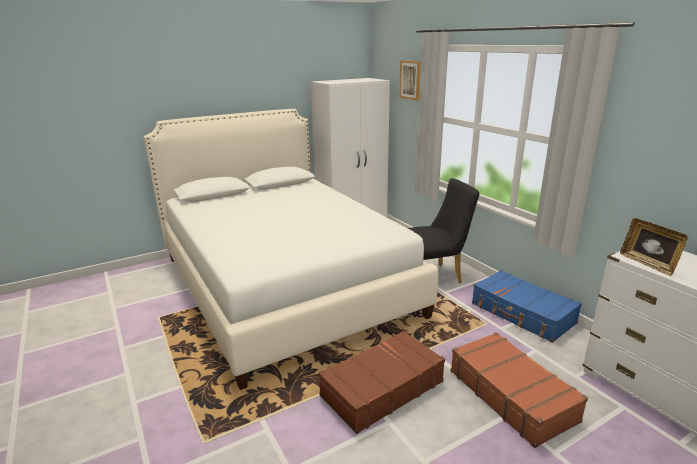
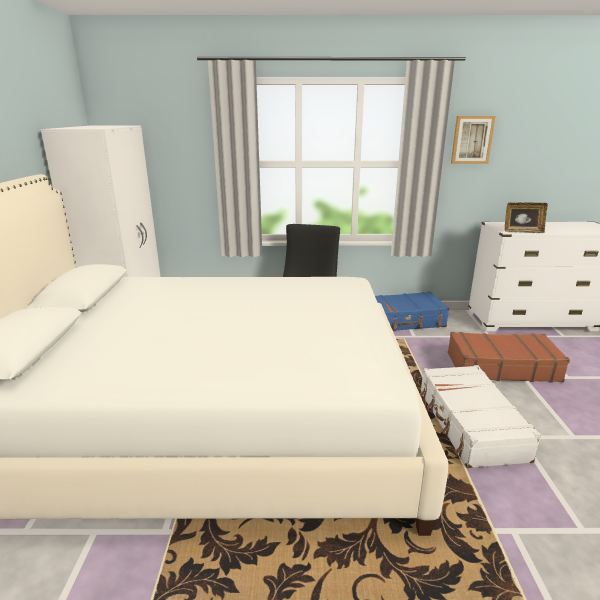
camera: 60 degrees left, 0 degrees up
(381, 388) = (469, 424): brown suitcase -> white suitcase
(410, 80) = (180, 123): picture -> picture (472, 140)

